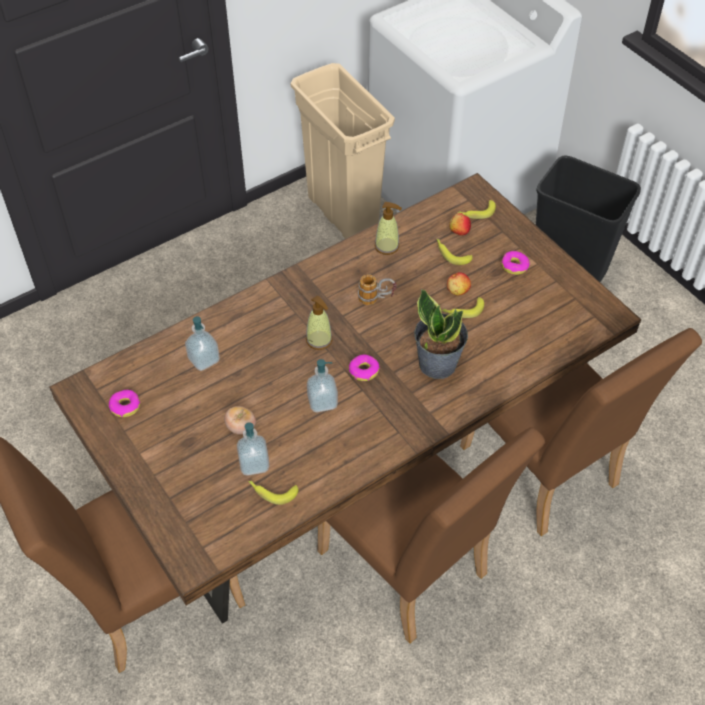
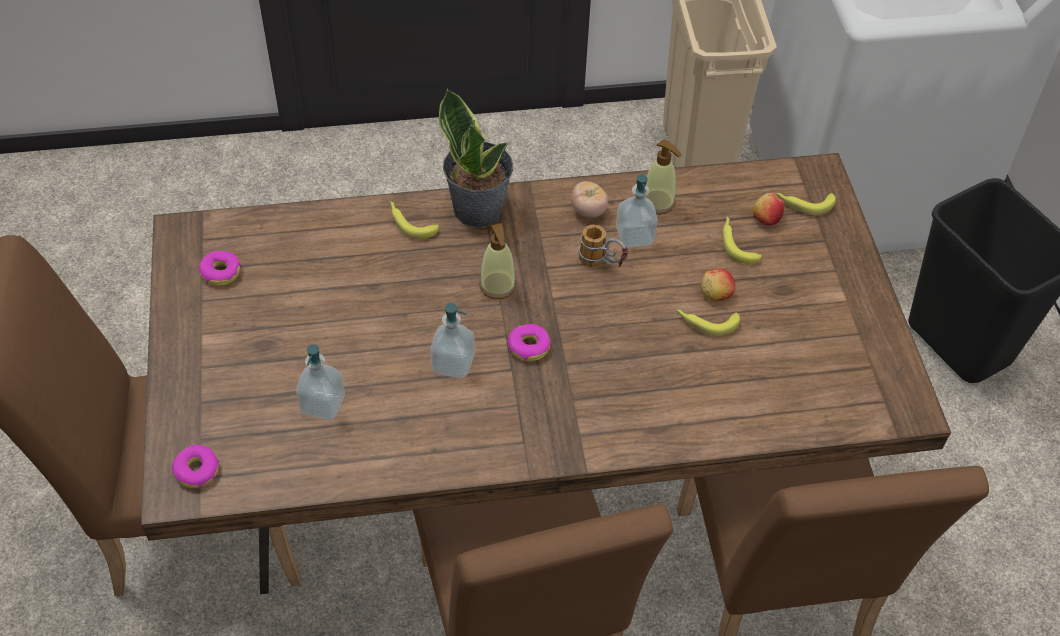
camera: 25 degrees right, 0 degrees up
(204, 359) = (345, 254): soap dispenser -> soap dispenser (634, 236)
(241, 427) = (335, 353): tomato -> tomato (588, 211)
(272, 491) = (322, 447): banana -> banana (410, 223)
(437, 363) = (630, 376): potted plant -> potted plant (478, 208)
(514, 266) = (813, 292): donut -> donut (197, 471)

